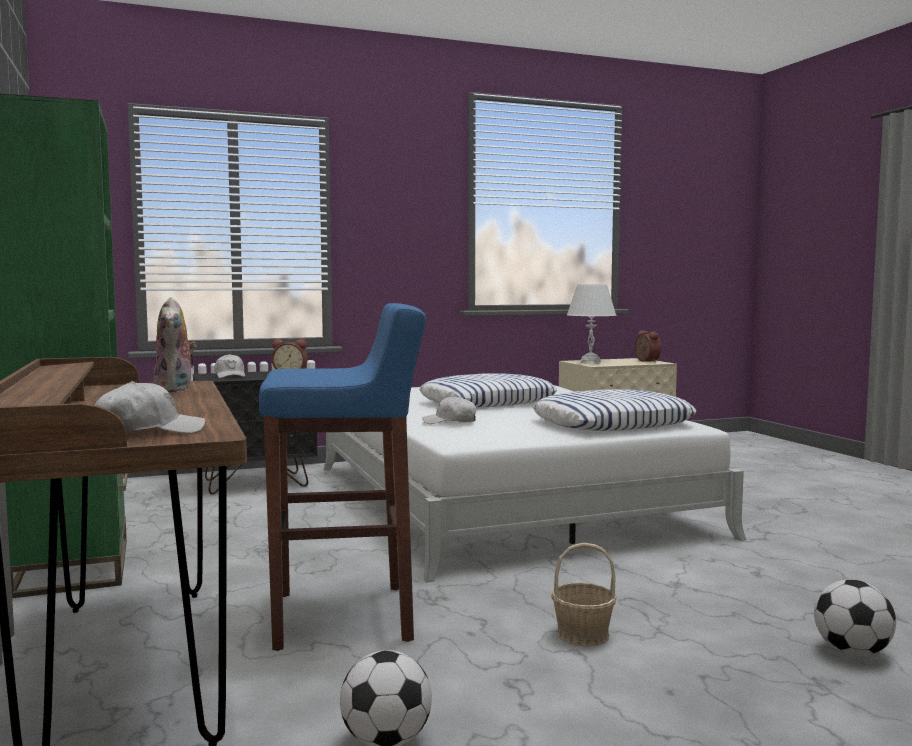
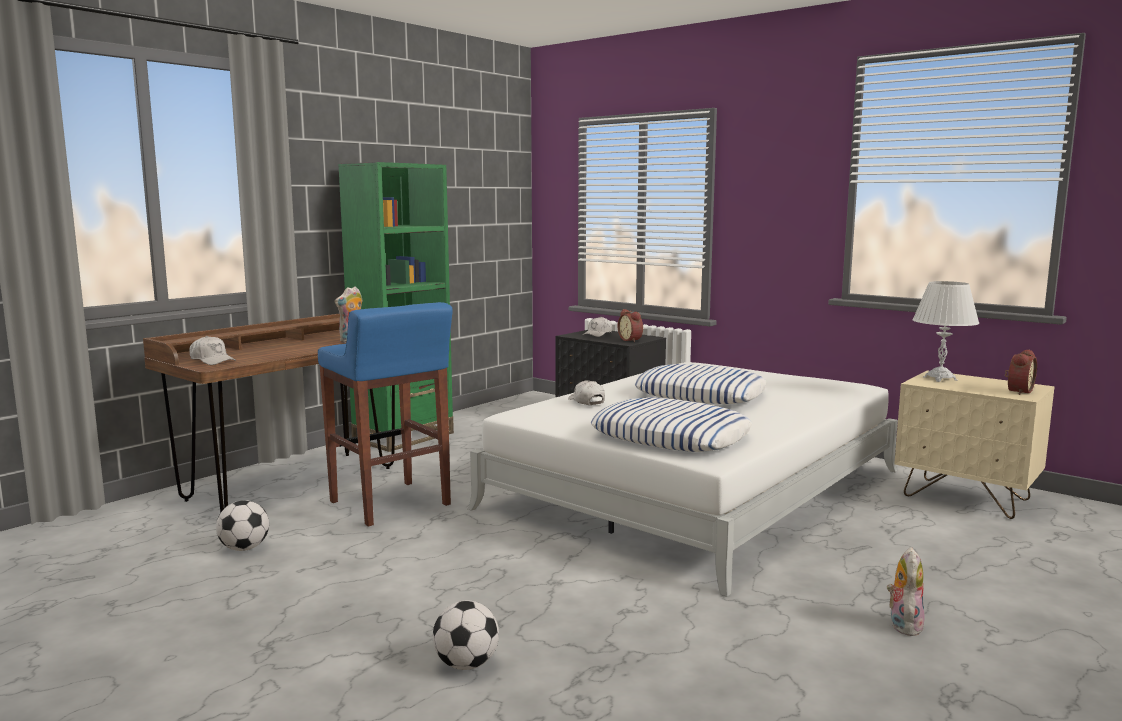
camera: 60 degrees right, 5 degrees up
(582, 634) = (418, 567): basket -> none
(816, 513) = (903, 624): none -> plush toy

